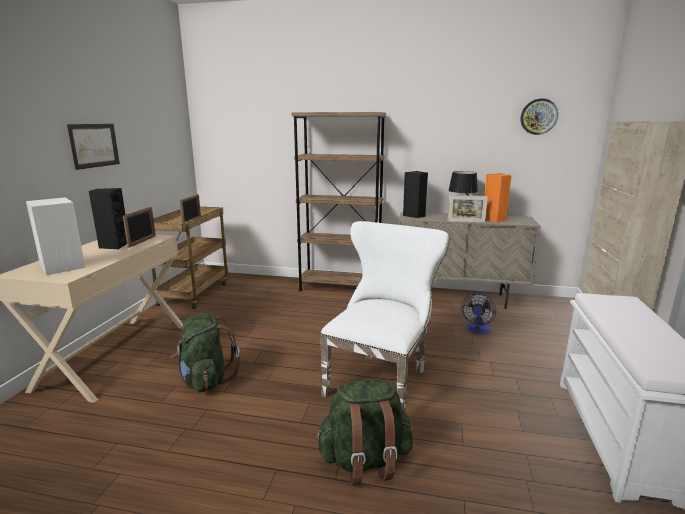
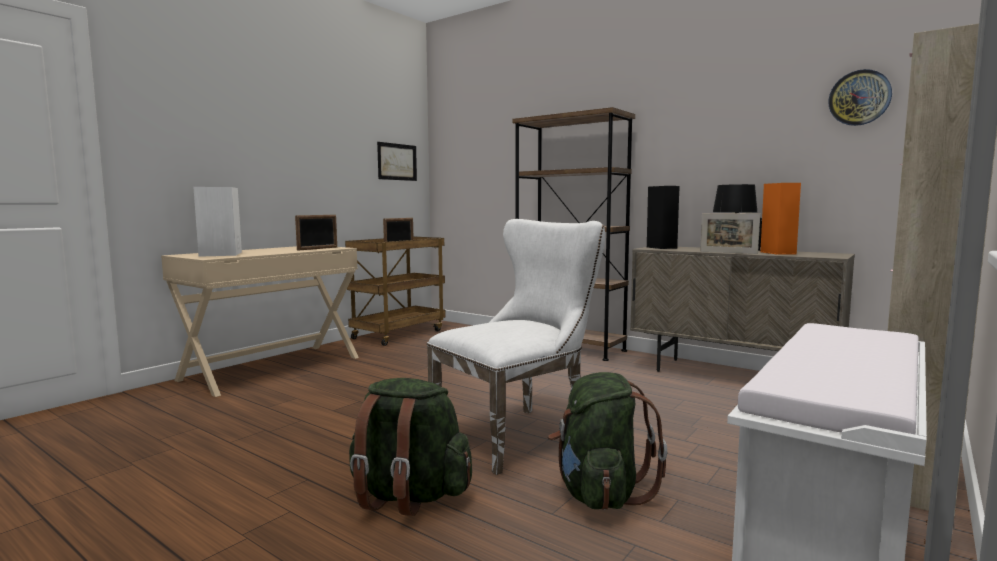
camera: 25 degrees right, 10 degrees down
(94, 145) = (297, 152): picture -> picture (397, 162)
(114, 246) = (288, 249): black speaker -> none
(206, 380) = (328, 399): green backpack -> green backpack (599, 493)
(477, 330) = (720, 410): fan -> none

